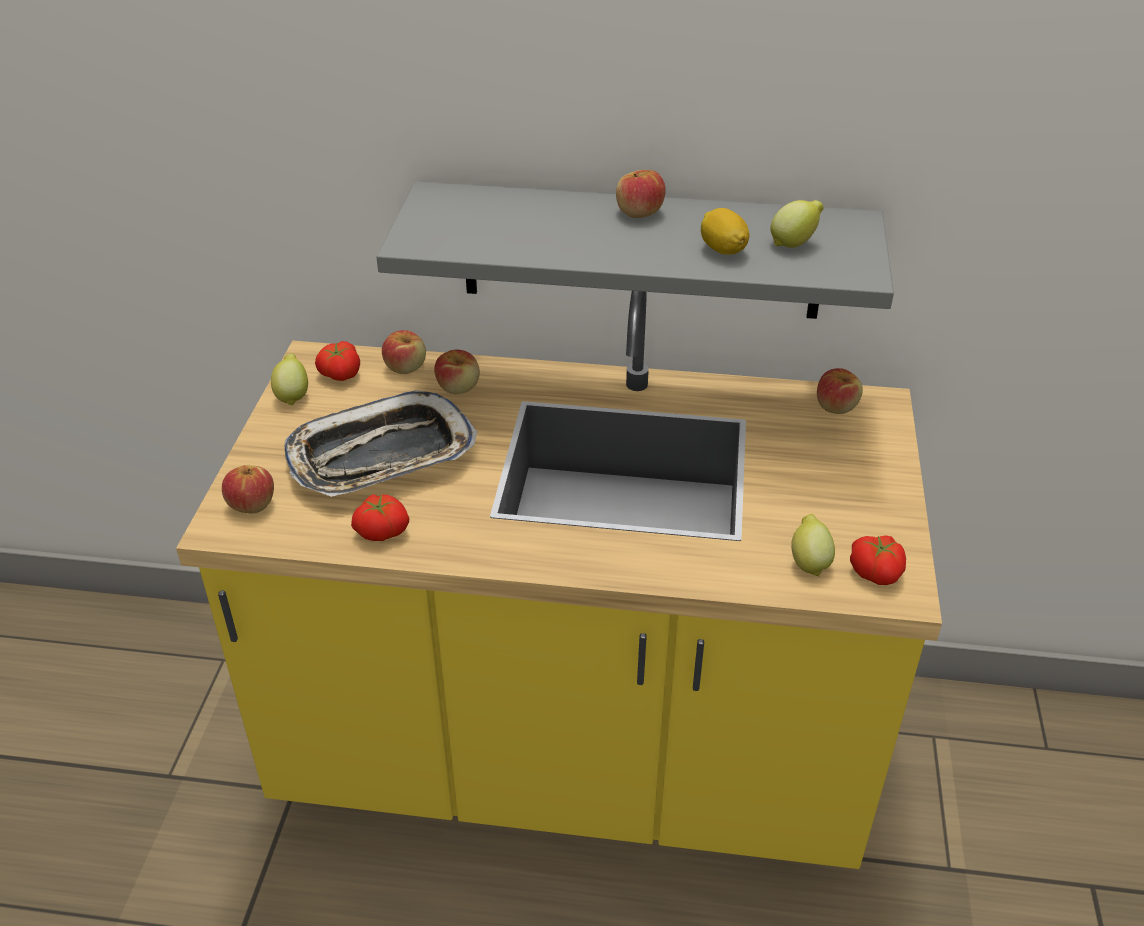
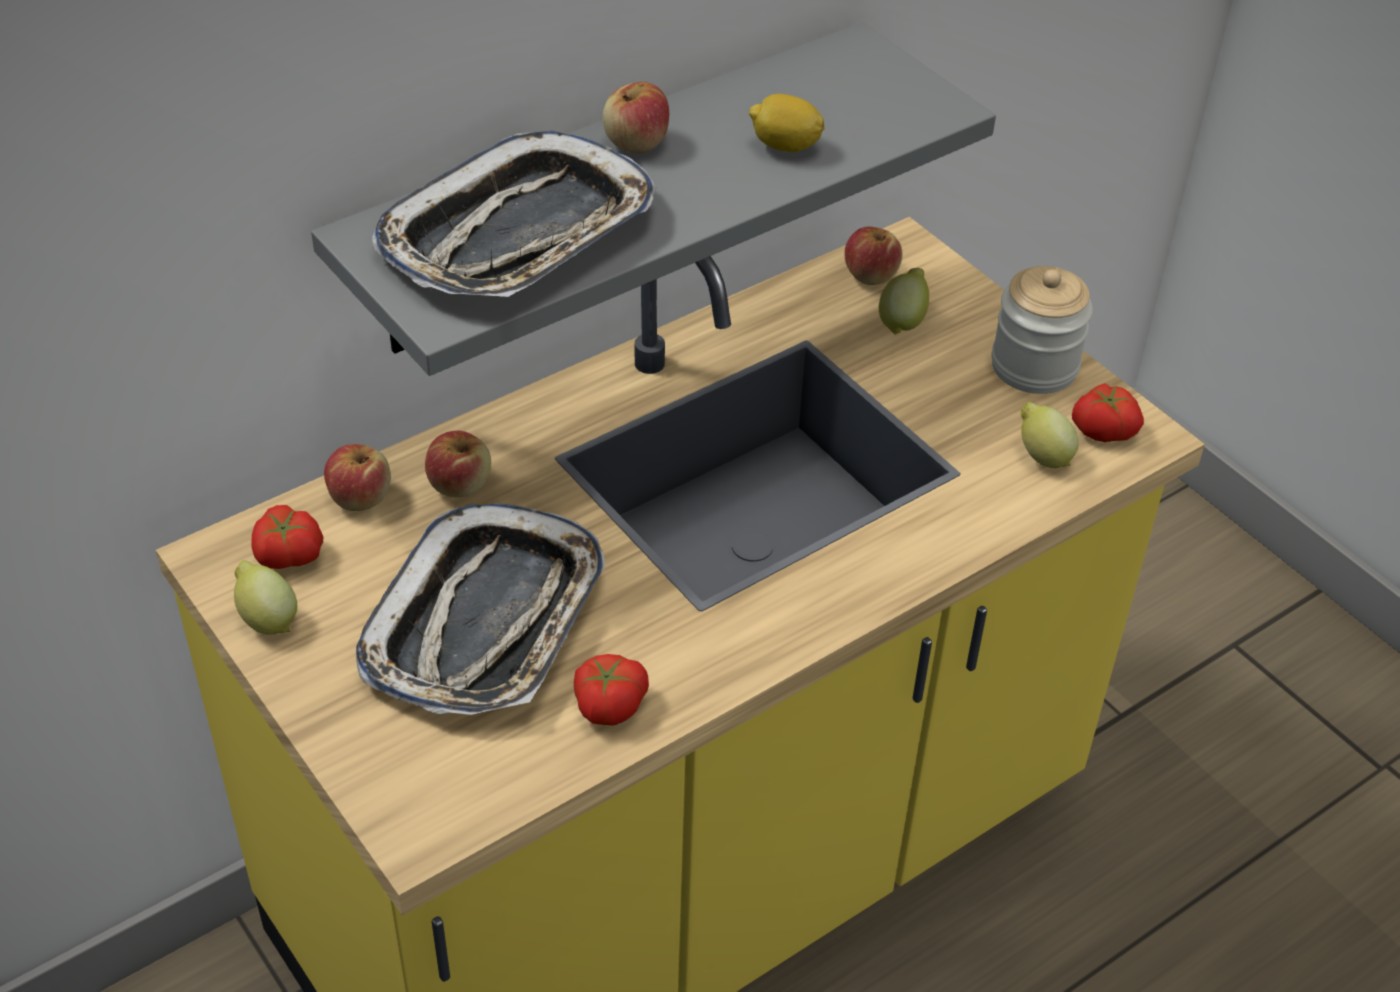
camera: 45 degrees left, 5 degrees up
(251, 504) = (416, 781): apple -> none
(506, 226) = (518, 235): none -> tray
(794, 243) = (839, 103): lemon -> lemon (902, 321)
(877, 511) = (1034, 366): none -> jar

